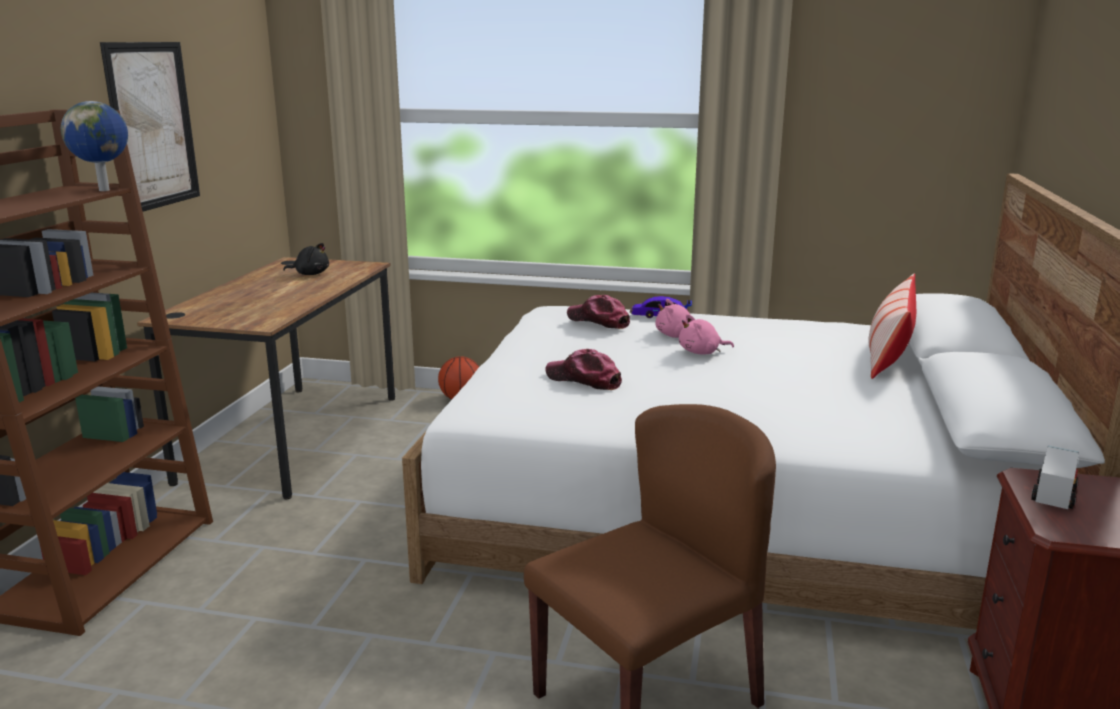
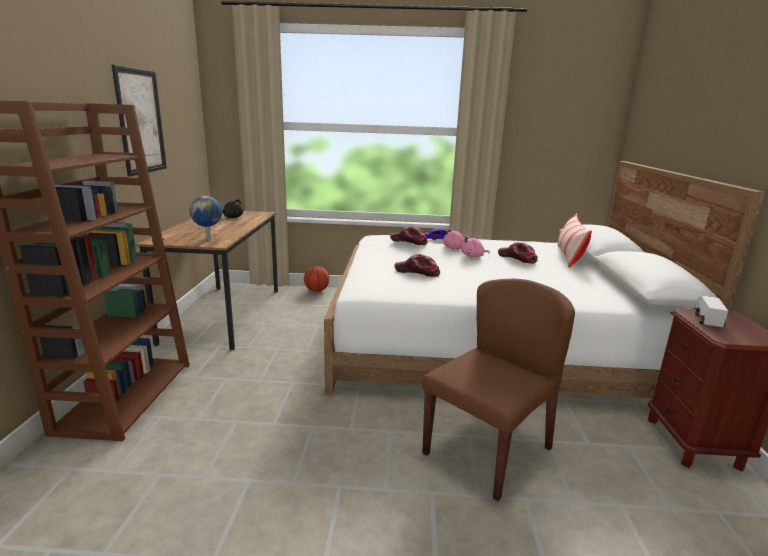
camera: 10 degrees left, 0 degrees up
(105, 190) = (126, 155): globe -> globe (209, 240)
(782, 357) = (517, 258): none -> cap

